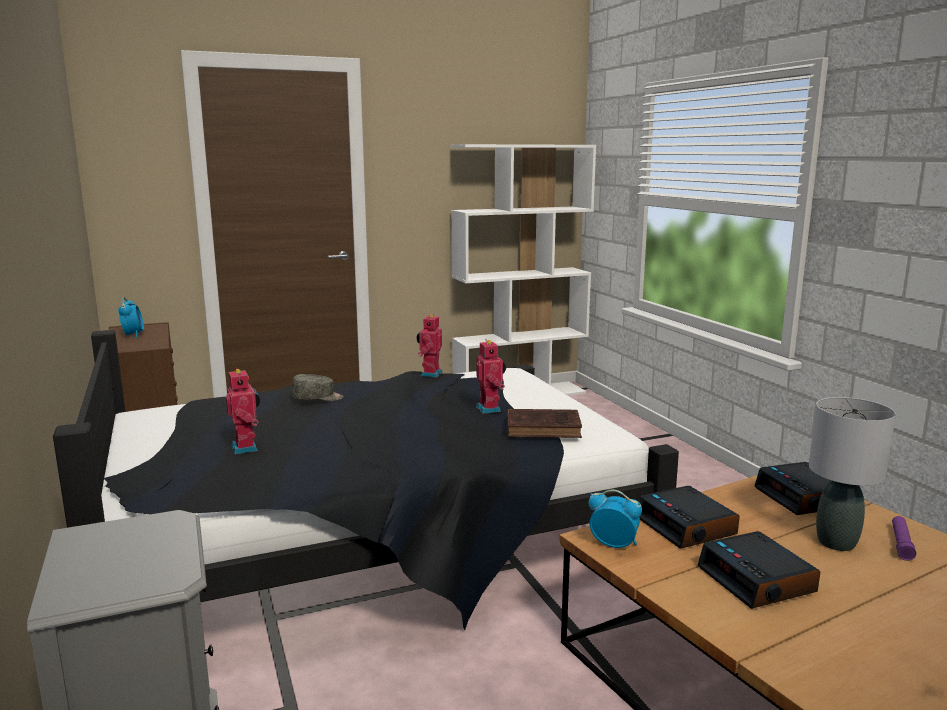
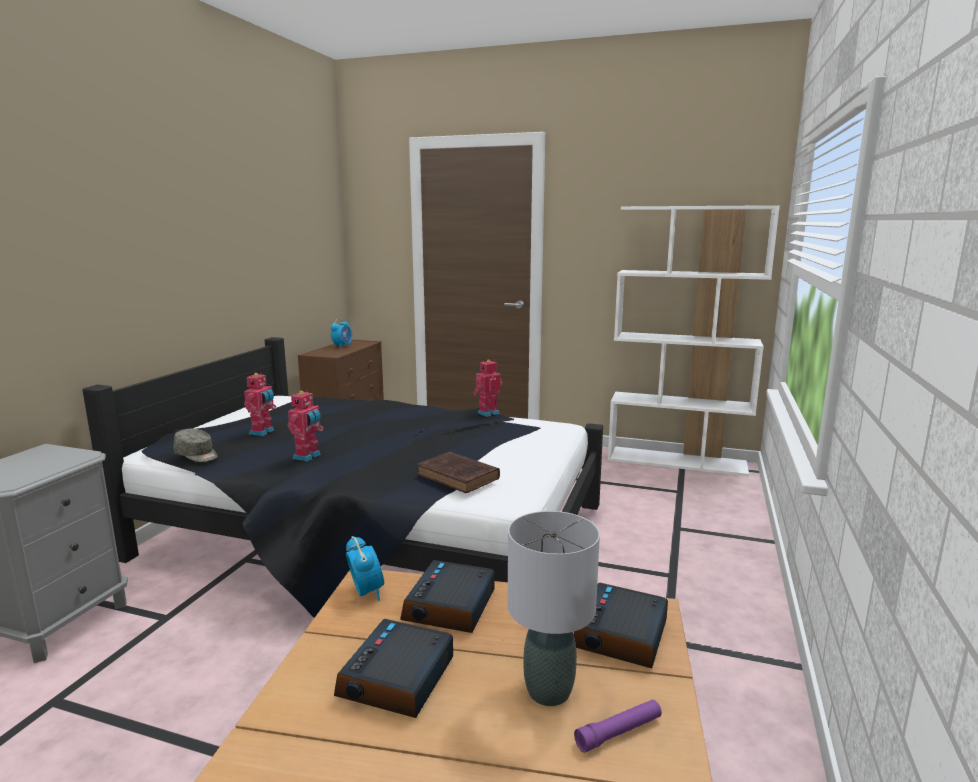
camera: 40 degrees right, 0 degrees up
(317, 398) = (371, 411): grey cap -> grey cap (197, 455)
(490, 409) = (458, 450): toy robot -> toy robot (308, 457)

